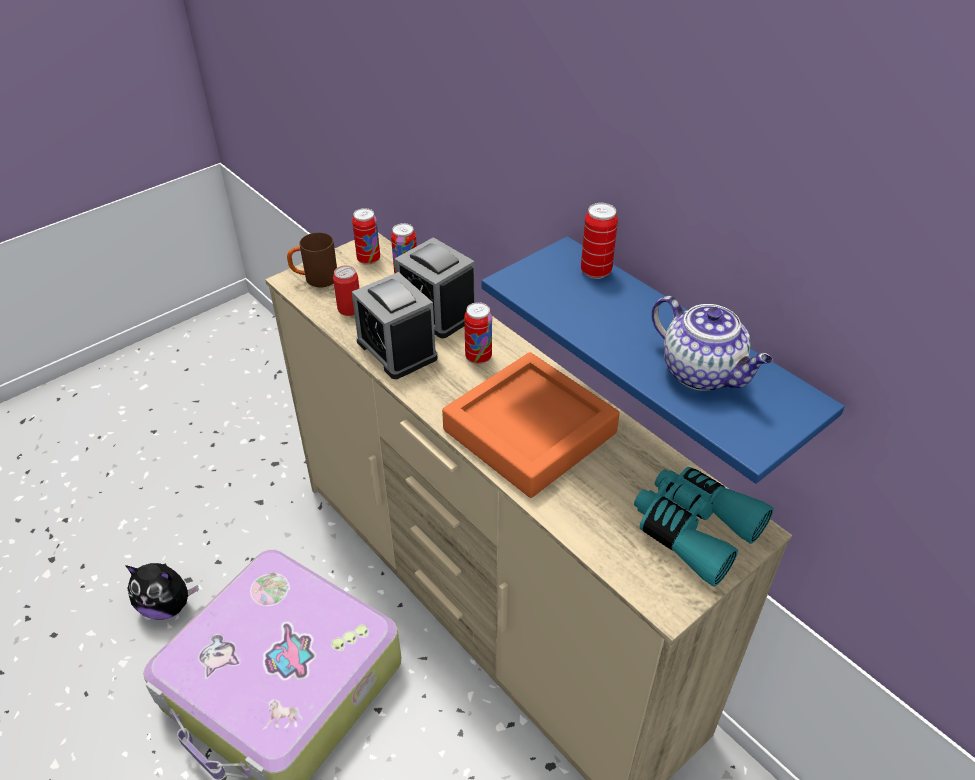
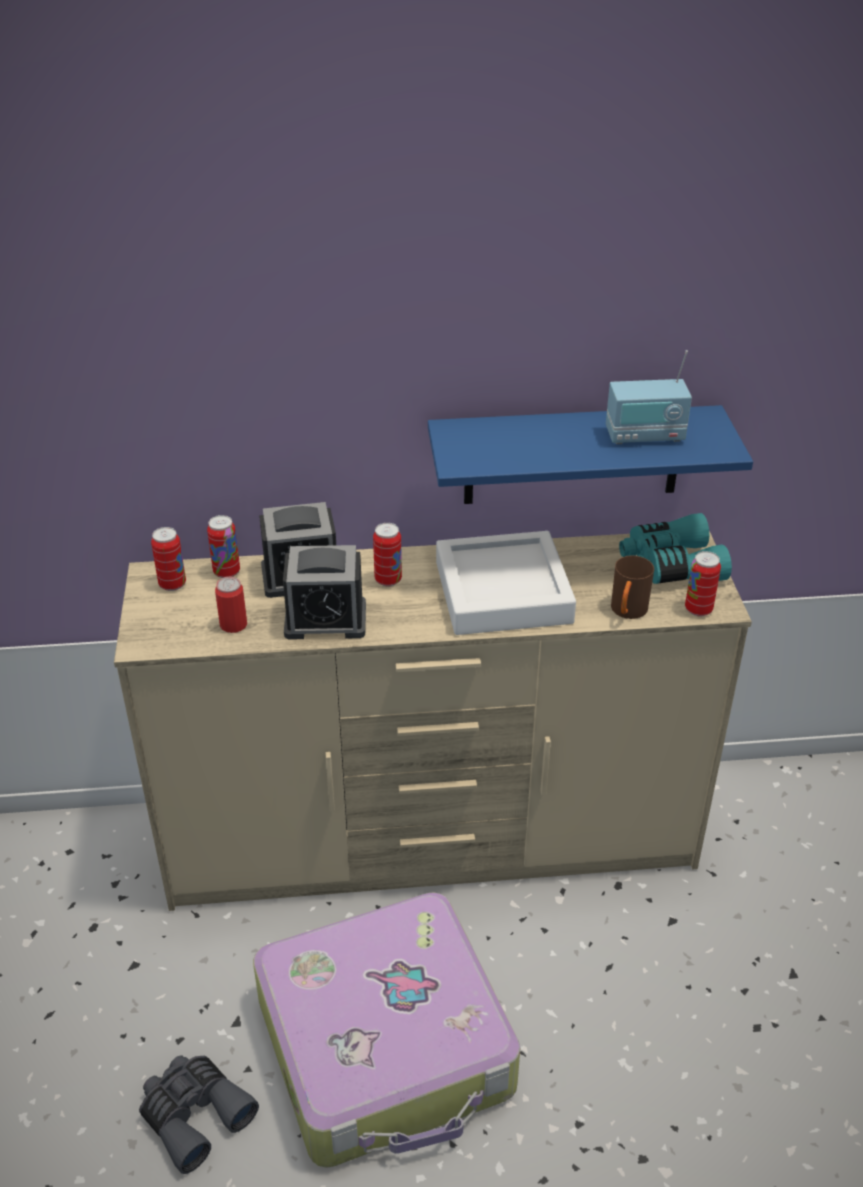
camera: 55 degrees left, 5 degrees down
(167, 606) = (194, 1114): plush toy -> grey binoculars
(315, 279) = (160, 629): brown mug -> brown mug (627, 612)
(529, 431) = (503, 592): orange tray -> white tray
(596, 271) = (489, 427): can -> can (698, 609)
(703, 373) = (644, 436): teapot -> radio

